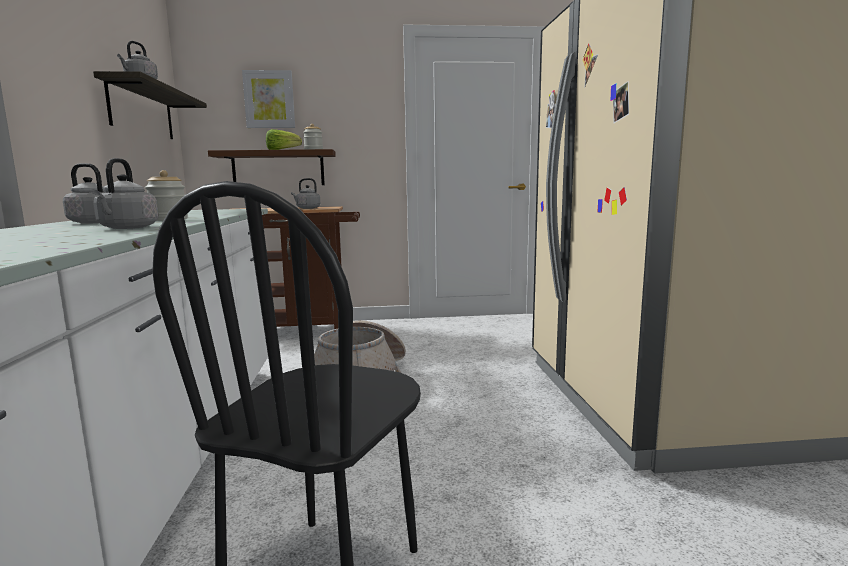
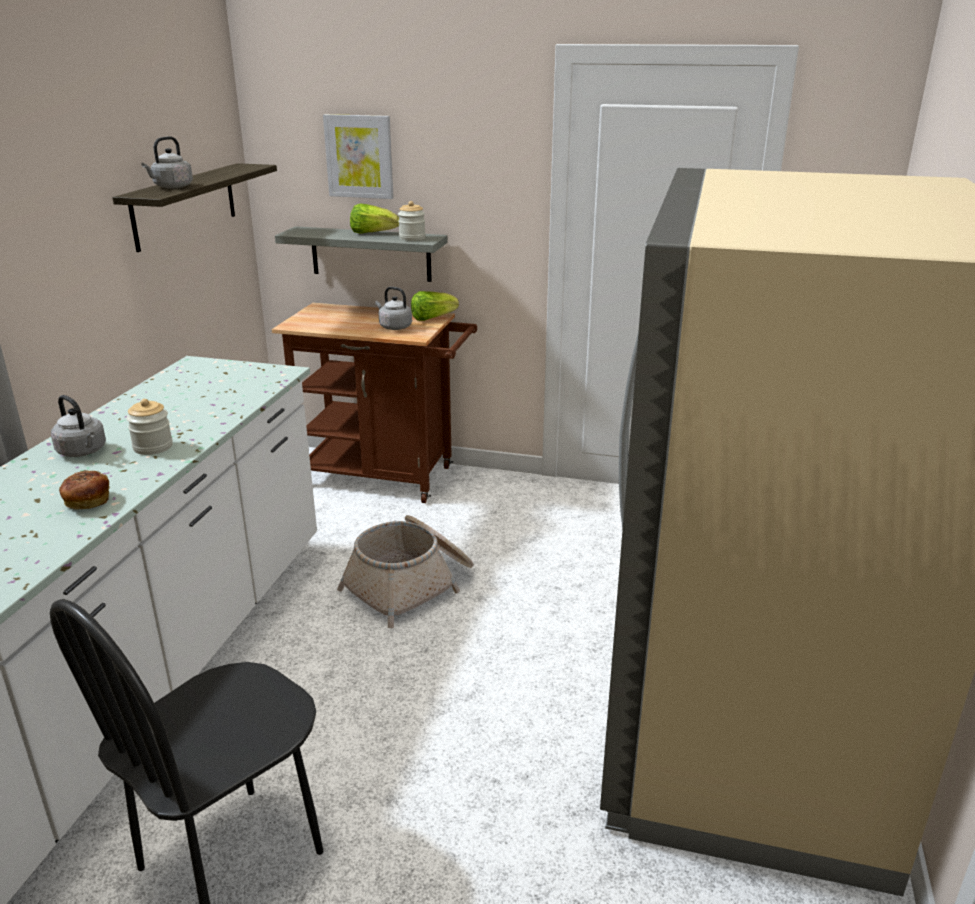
camera: 20 degrees right, 15 degrees up
(127, 228) = (87, 501): grey kettle -> bread
(278, 169) = (370, 254): brown shelf -> grey shelf
(330, 206) = (432, 318): none -> lettuce

